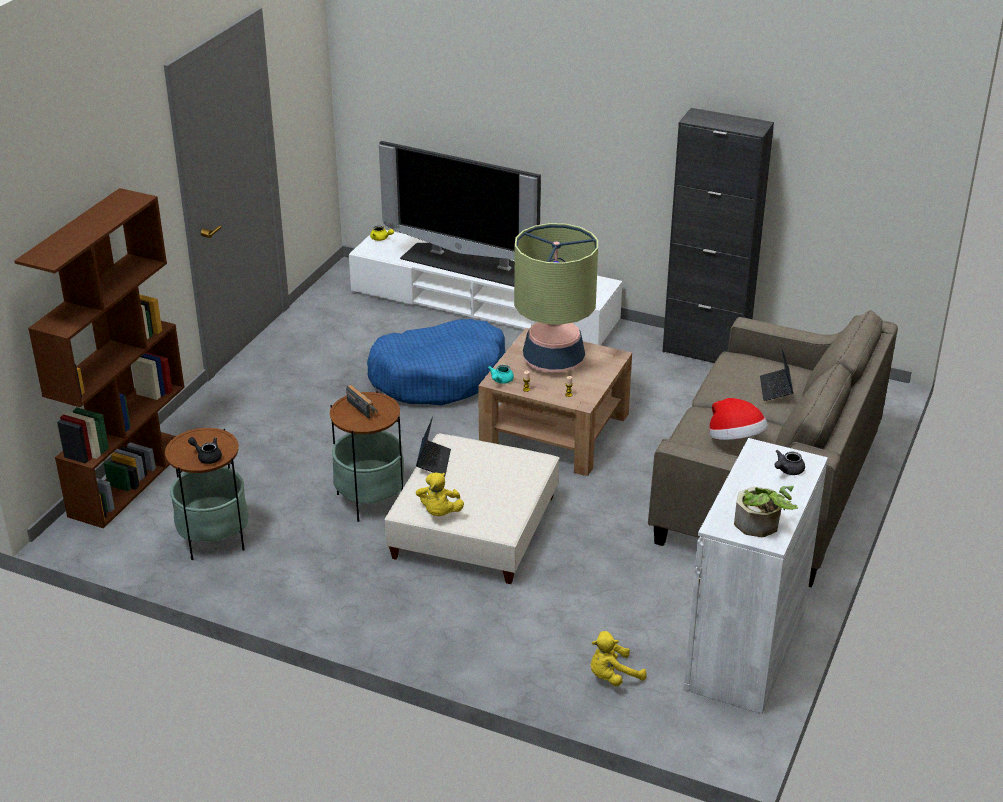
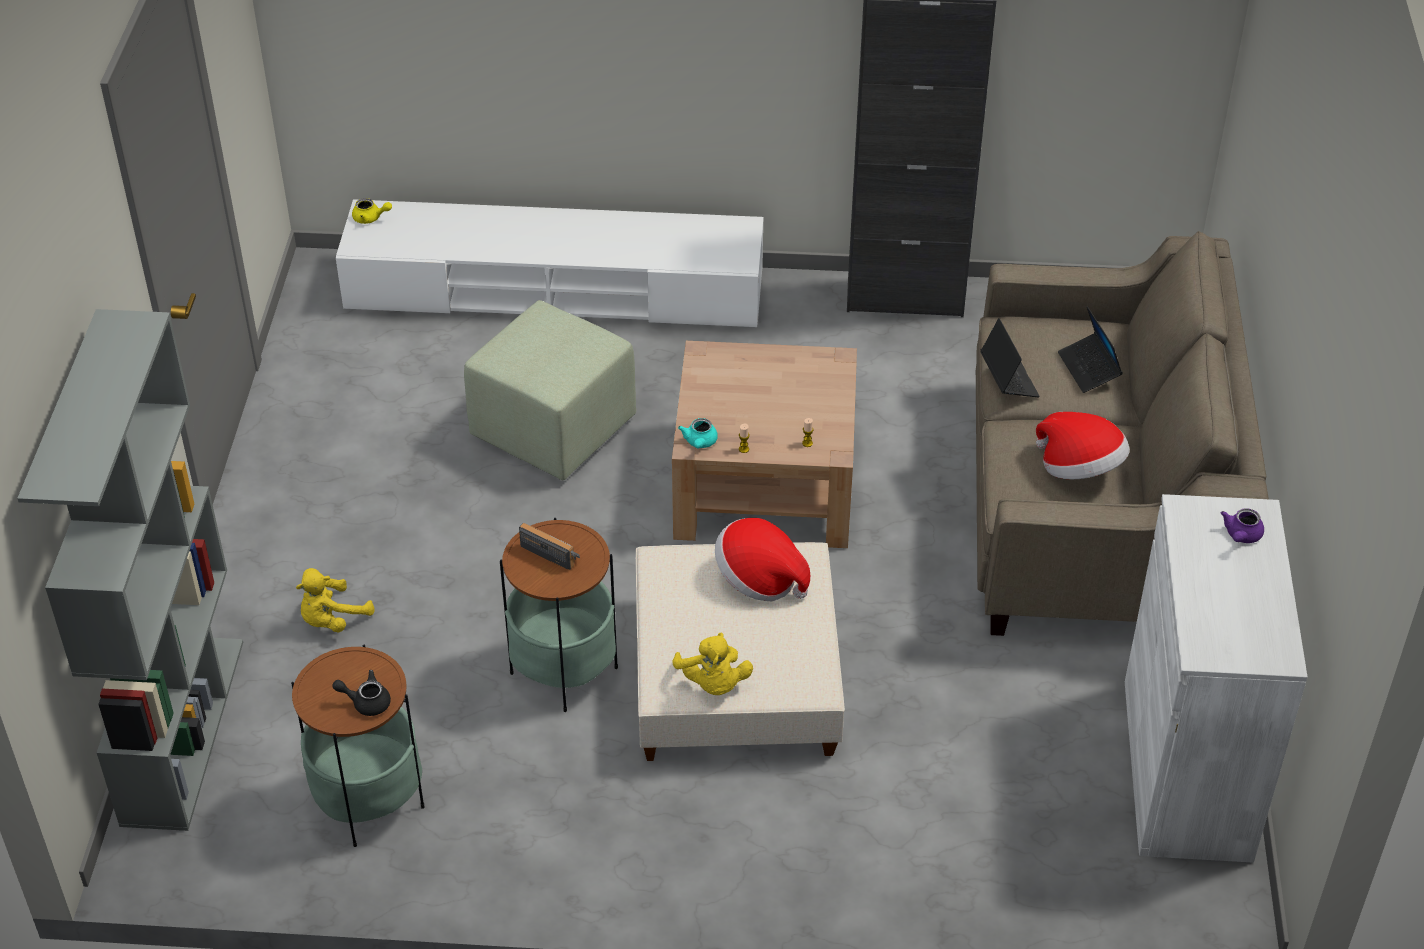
camera: 20 degrees left, 10 degrees up
(131, 478) = (182, 729): brown bookcase -> grey bookcase
(433, 462) = (658, 599): laptop -> laptop (1008, 379)
(439, 376) = (553, 430): blue dog bed -> green ottoman
(467, 264) = (525, 236): television -> none
(503, 465) = (759, 578): none -> hat
(553, 361) = (756, 390): table lamp -> none
(612, 676) = (1040, 863): yellow plush toy -> yellow plush toy (332, 619)
(761, 526) = (1256, 638): potted plant -> none
(787, 470) = (1241, 536): grey teapot -> purple teapot

